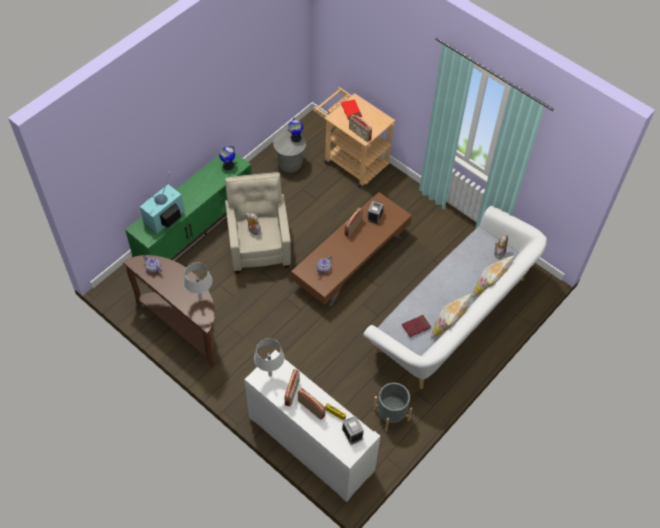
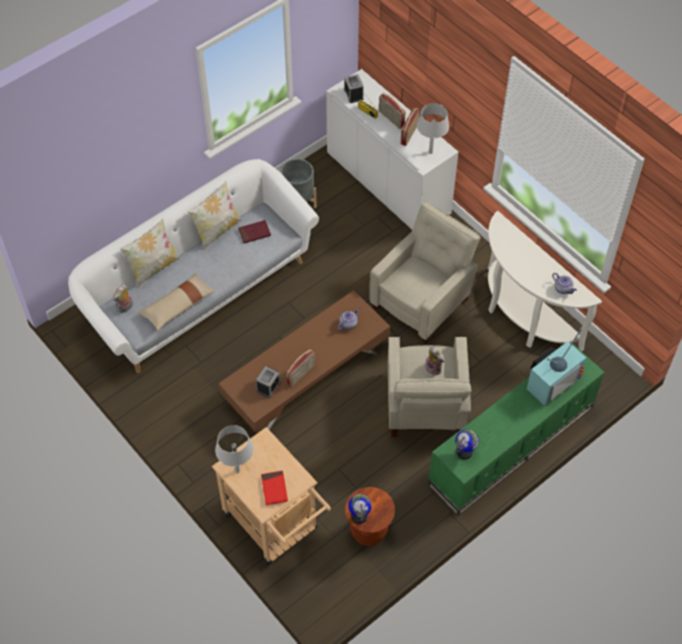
camera: 170 degrees left, 0 degrees up
(184, 325) = (523, 317): brown console table -> white console table
(201, 299) = (504, 246): grey table lamp -> grey table lamp (237, 470)
(267, 329) = (423, 301): none -> beige armchair
(290, 165) = (369, 531): grey stool -> brown stool
(359, 134) = (271, 446): radio -> none
(459, 257) = (178, 306): none -> beige pillow

